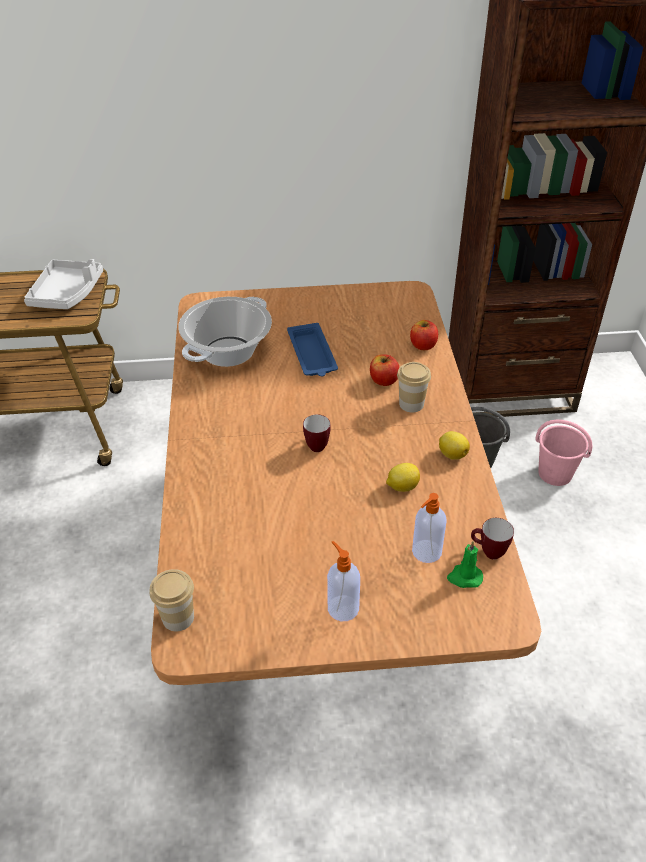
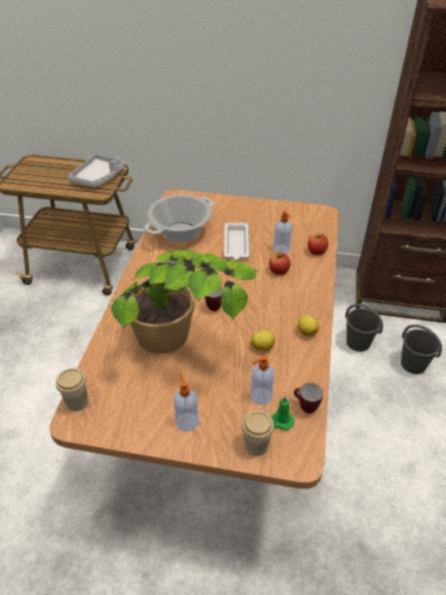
camera: 15 degrees right, 0 degrees up
(294, 514) = (180, 350): none -> potted plant
(312, 355) = (236, 244): blue tray -> white tray
(376, 352) = (281, 250): none -> soap dispenser
(411, 404) = (291, 291): cup -> cup (256, 445)
(555, 474) = (413, 364): pink bucket -> grey bucket

